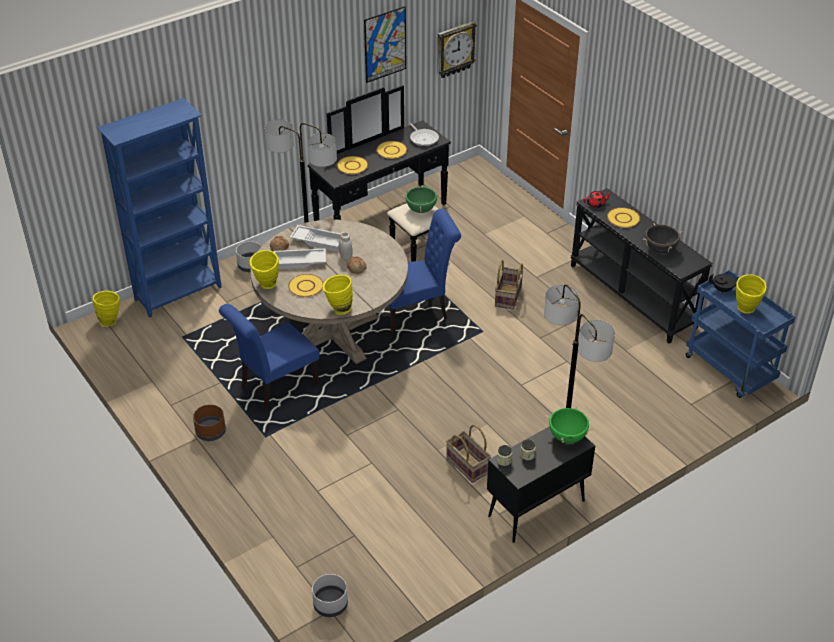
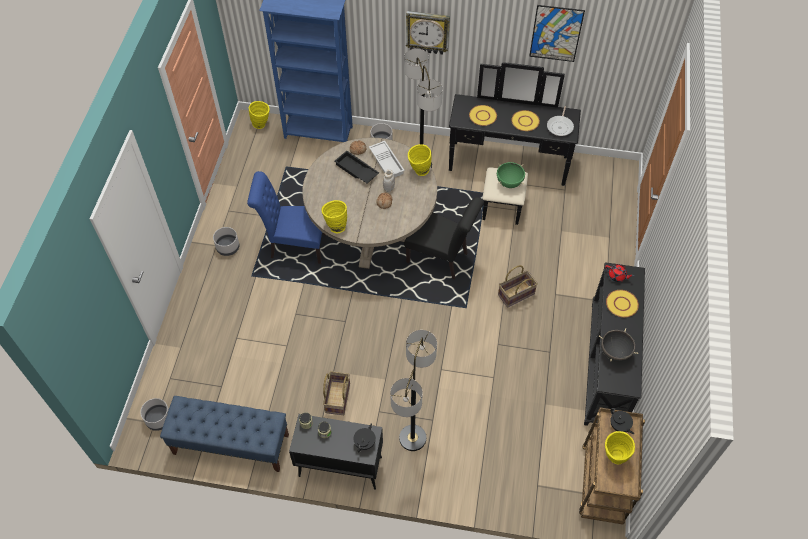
camera: 45 degrees right, 15 degrees up
(211, 432) = (228, 247): brown planter -> grey planter
(266, 286) = (316, 174): yellow vase -> yellow vase (419, 172)
(299, 262) = (356, 170): white tray -> black tray
(305, 286) = (337, 192): yellow plate -> none
(417, 312) = (441, 259): blue chair -> black chair
(424, 568) = (230, 444): none -> blue bench
(455, 49) = (633, 67): wall clock -> wall clock (427, 32)
(567, 437) = (365, 442): green cooking pot -> black teapot
(731, 369) = (603, 485): blue cart -> brown cart

